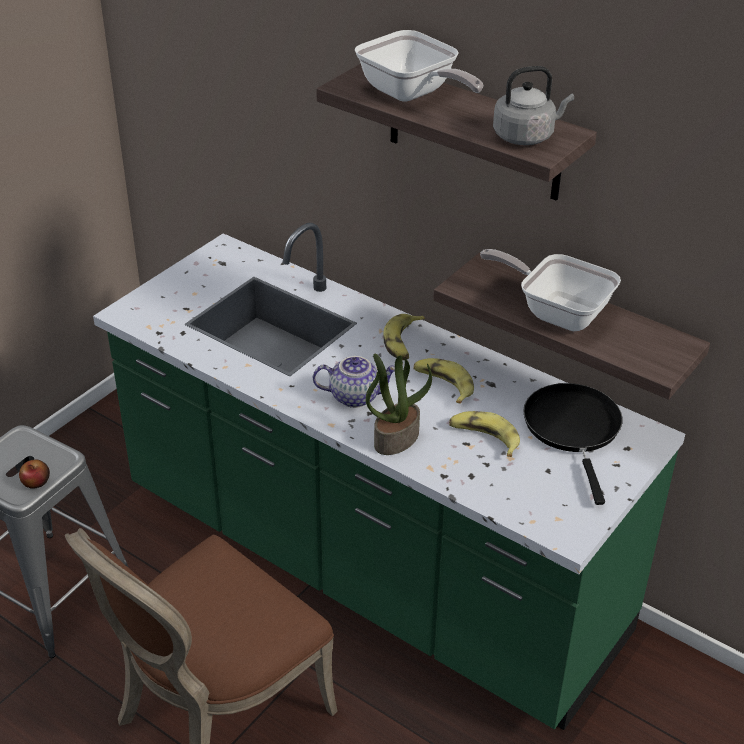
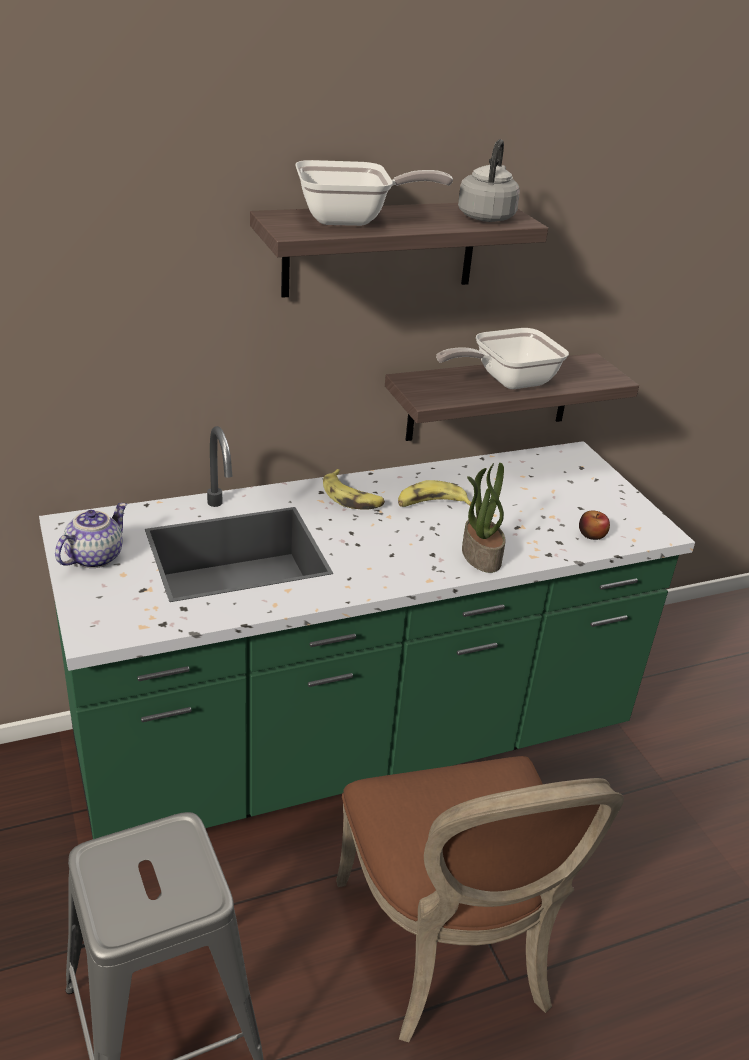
camera: 60 degrees left, 5 degrees down
(36, 482) = (198, 873): apple -> apple (592, 535)
(355, 396) = (401, 551): teapot -> teapot (94, 556)
(484, 438) = (518, 516): banana -> none
(573, 429) = (541, 477): black frying pan -> none

